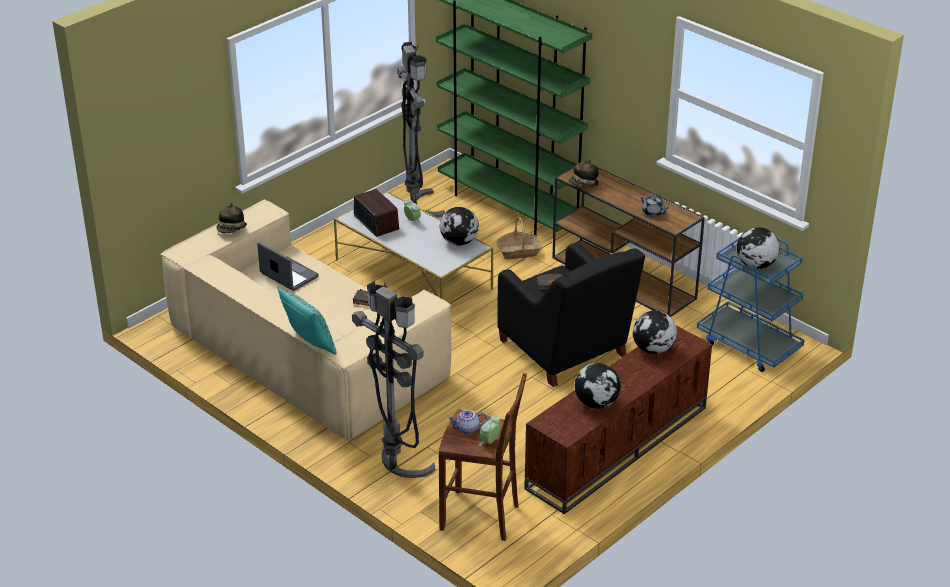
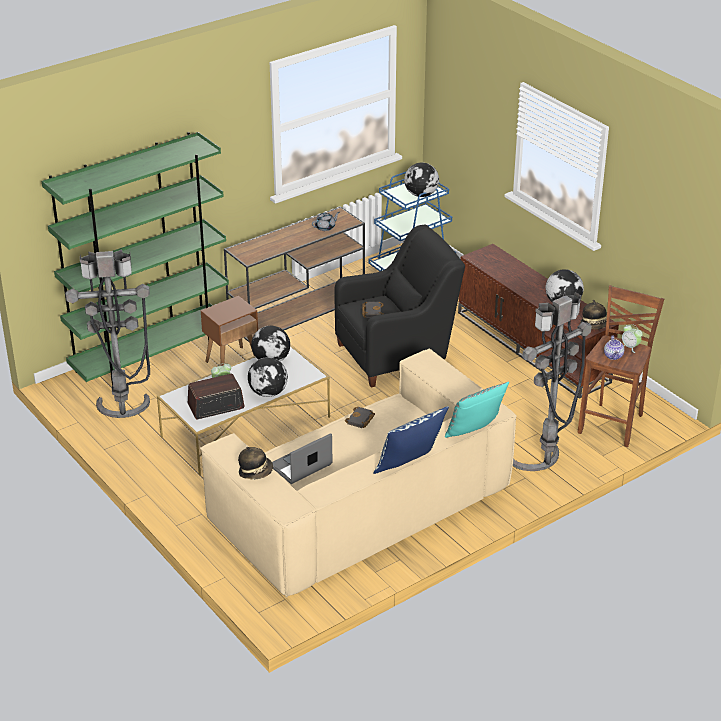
camera: 80 degrees left, 0 degrees up
(249, 310) = (409, 466): none -> pillow
(519, 251) = (232, 360): basket -> brown side table
(583, 184) = (265, 254): hat -> hat (595, 325)
(653, 349) = (495, 269): globe -> globe (268, 393)

